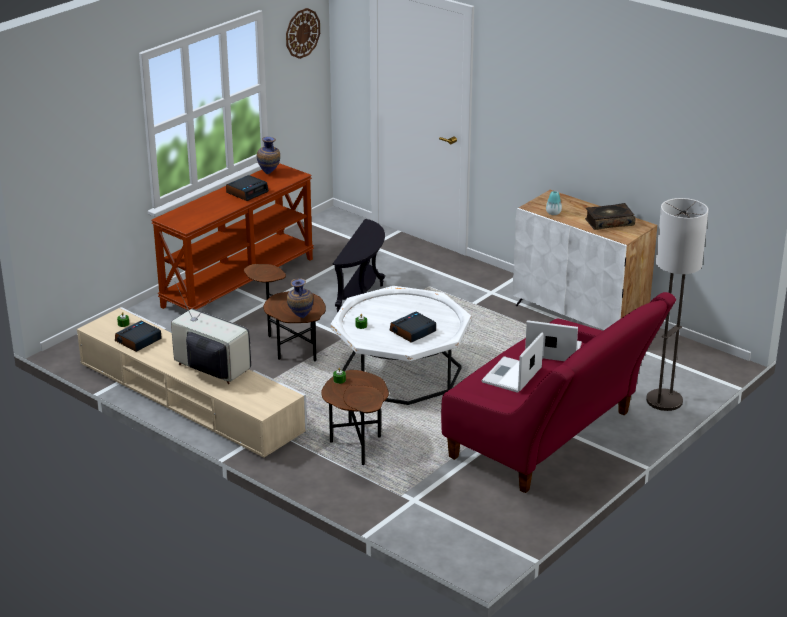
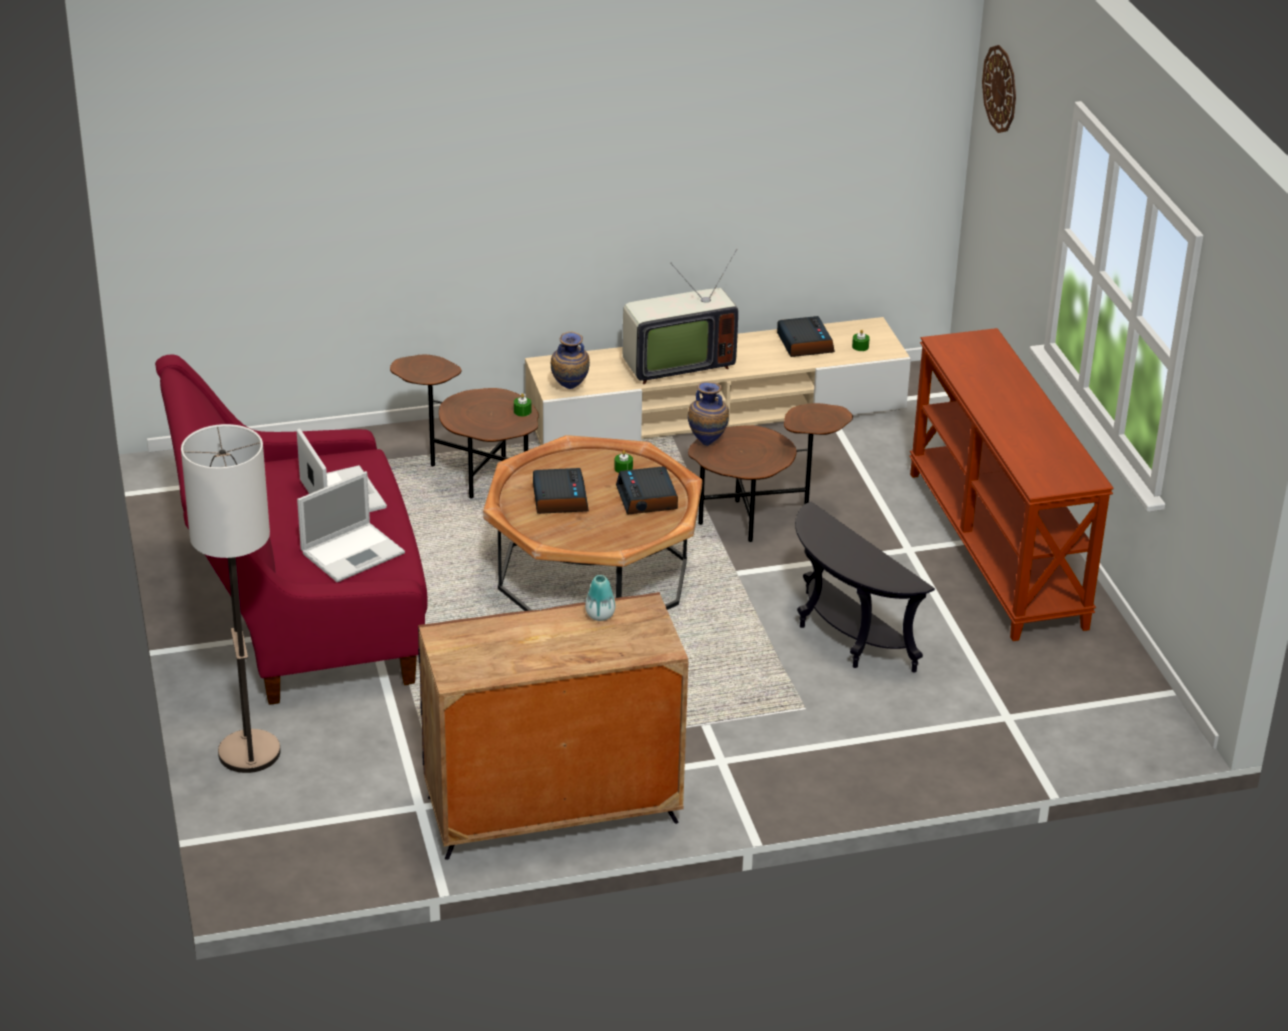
camera: 125 degrees right, 5 degrees up
(247, 192) = (1015, 423): alarm clock -> alarm clock (647, 498)
(269, 173) = (1071, 464): vase -> vase (569, 390)
(302, 33) = (1237, 361): wall clock -> wall clock (1000, 89)
(401, 372) = (593, 575): white coffee table -> brown coffee table
(580, 315) = (551, 810): white cabinet -> brown cabinet
(609, 222) = (505, 651): book -> none

